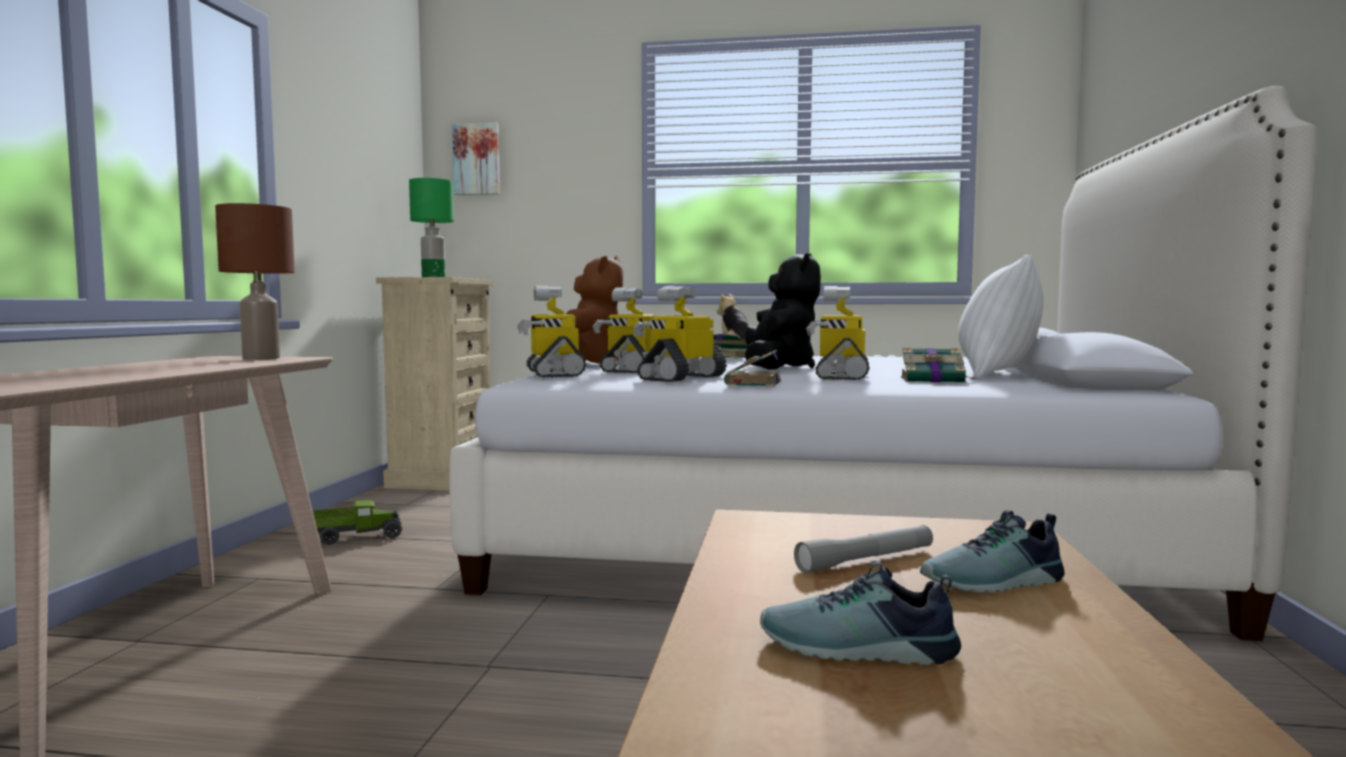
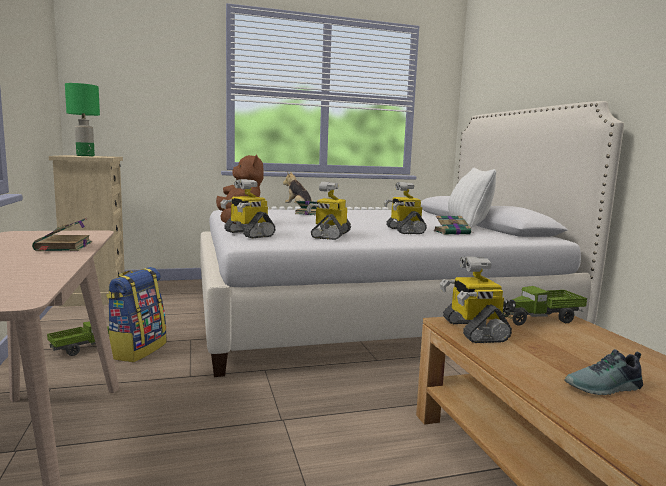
camera: 25 degrees left, 5 degrees up
(260, 358) = (64, 234): brown table lamp -> none
(410, 547) = (137, 350): none -> backpack
(477, 159) = (104, 69): picture -> none
(632, 370) = (282, 228): toy robot -> toy robot (472, 330)
(753, 383) = (378, 239): book -> book (63, 247)
(778, 367) = (355, 223): black plush toy -> none
(866, 560) = (534, 340): grey flashlight -> none
(956, 532) = (540, 319): none -> toy truck
(996, 583) = (595, 345): shoe -> none

